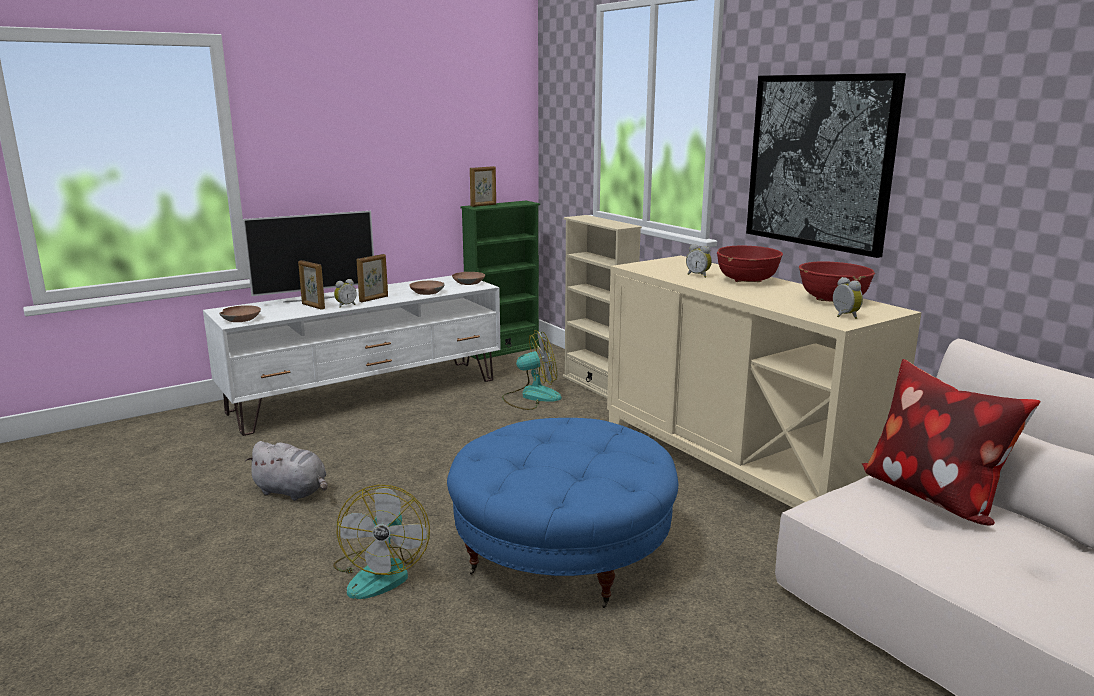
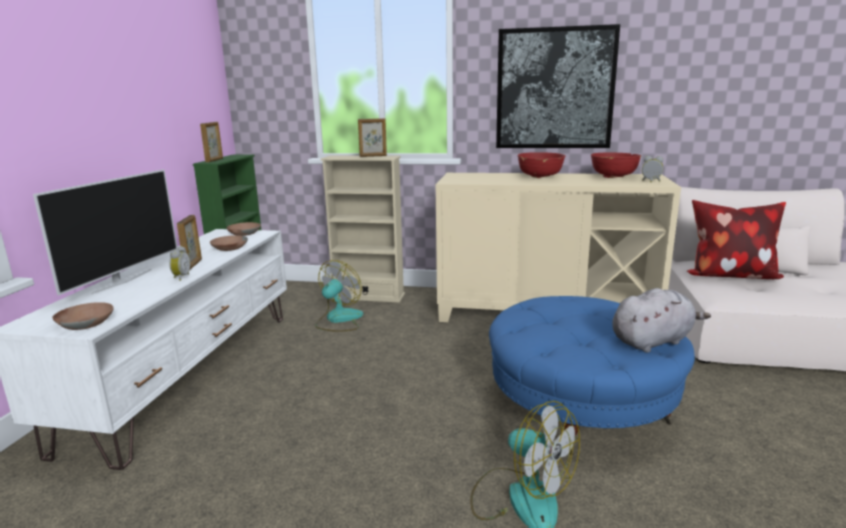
camera: 45 degrees left, 0 degrees up
(293, 492) = (303, 486): grey plush toy -> grey plush toy (653, 341)
(313, 306) = (144, 288): picture frame -> picture frame (373, 156)
(698, 275) = (506, 179): alarm clock -> none

